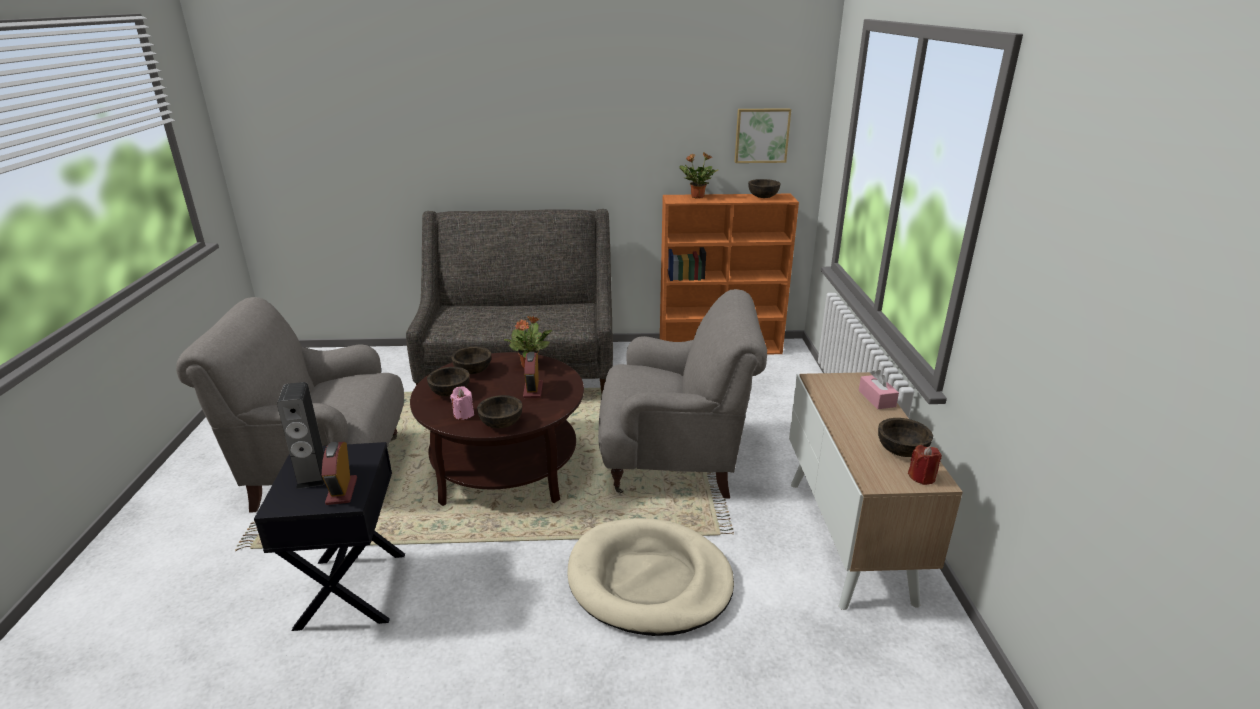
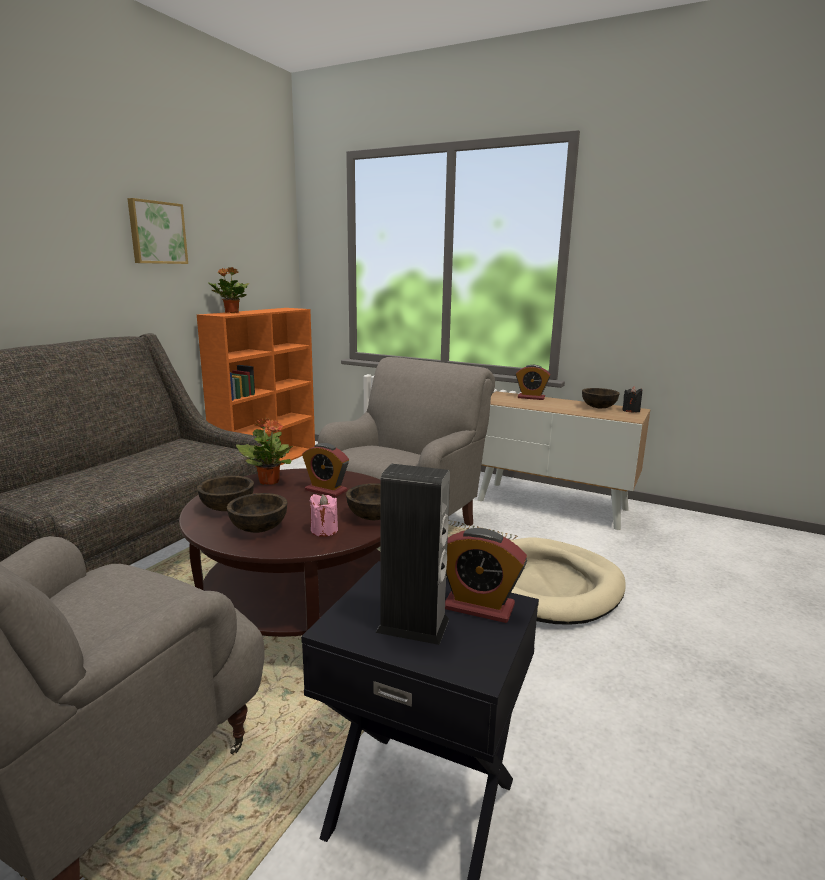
camera: 60 degrees left, 10 degrees down
(761, 135) = (260, 254): picture -> picture (157, 232)
(762, 197) = (278, 309): brown bowl -> none
(876, 398) = (531, 397): pink tissue box -> alarm clock
(922, 477) = (631, 411): red candle -> black candle

